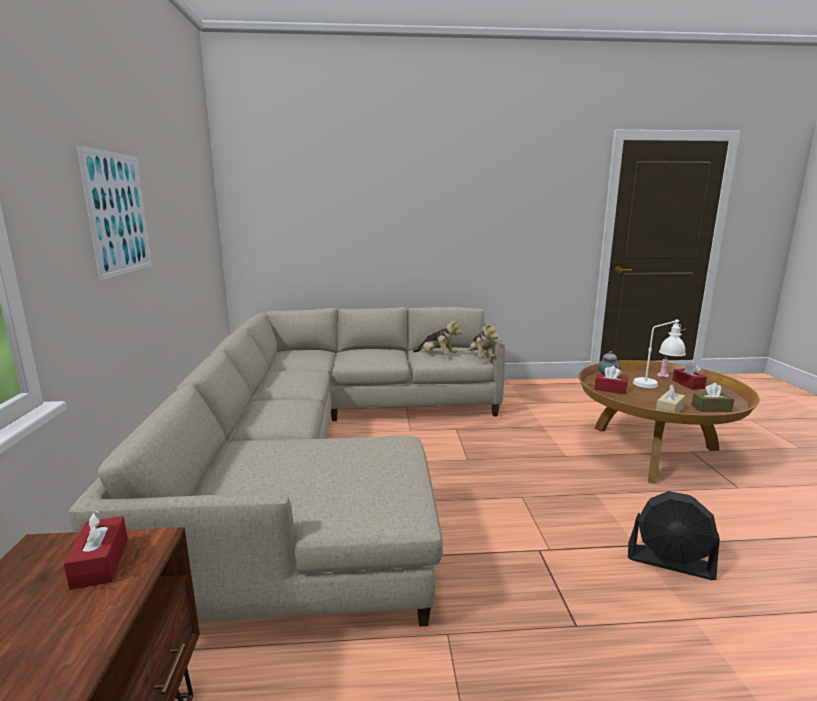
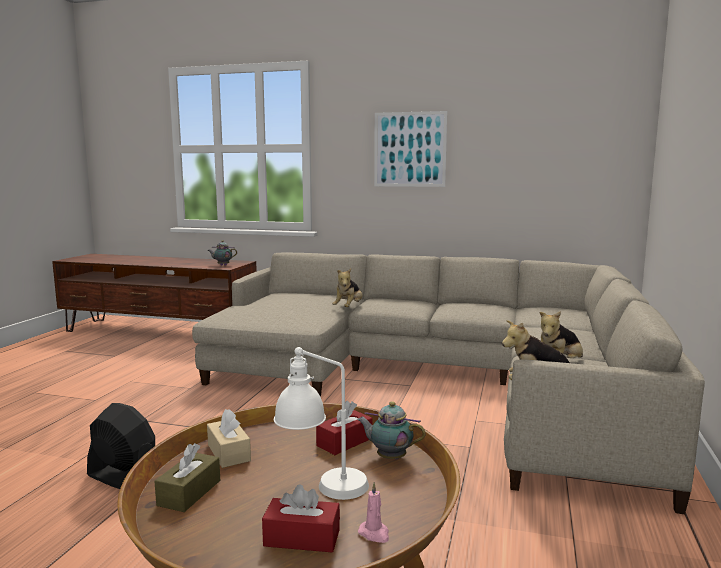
camera: 110 degrees right, 5 degrees down
(100, 563) = (222, 265): red tissue box -> teapot
(294, 437) = (348, 308): none -> plush toy
(670, 562) = (123, 479): black fan -> black fan turned 75 degrees clockwise

